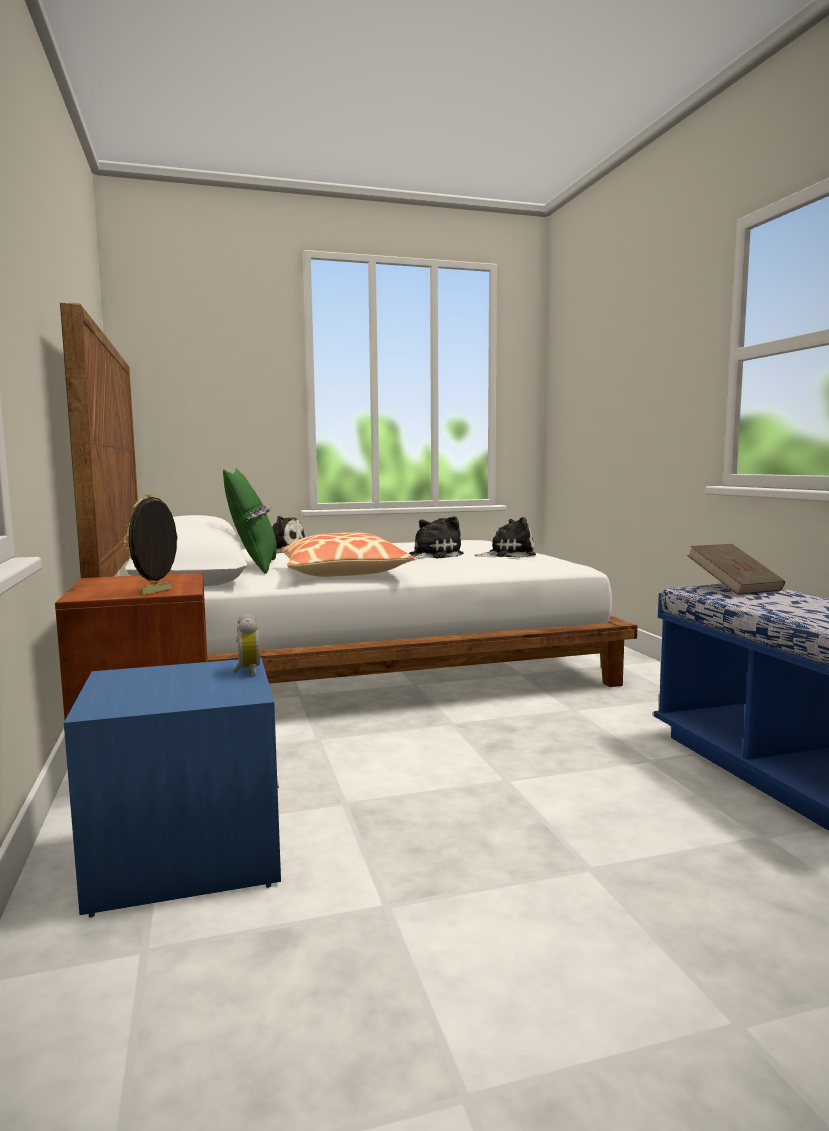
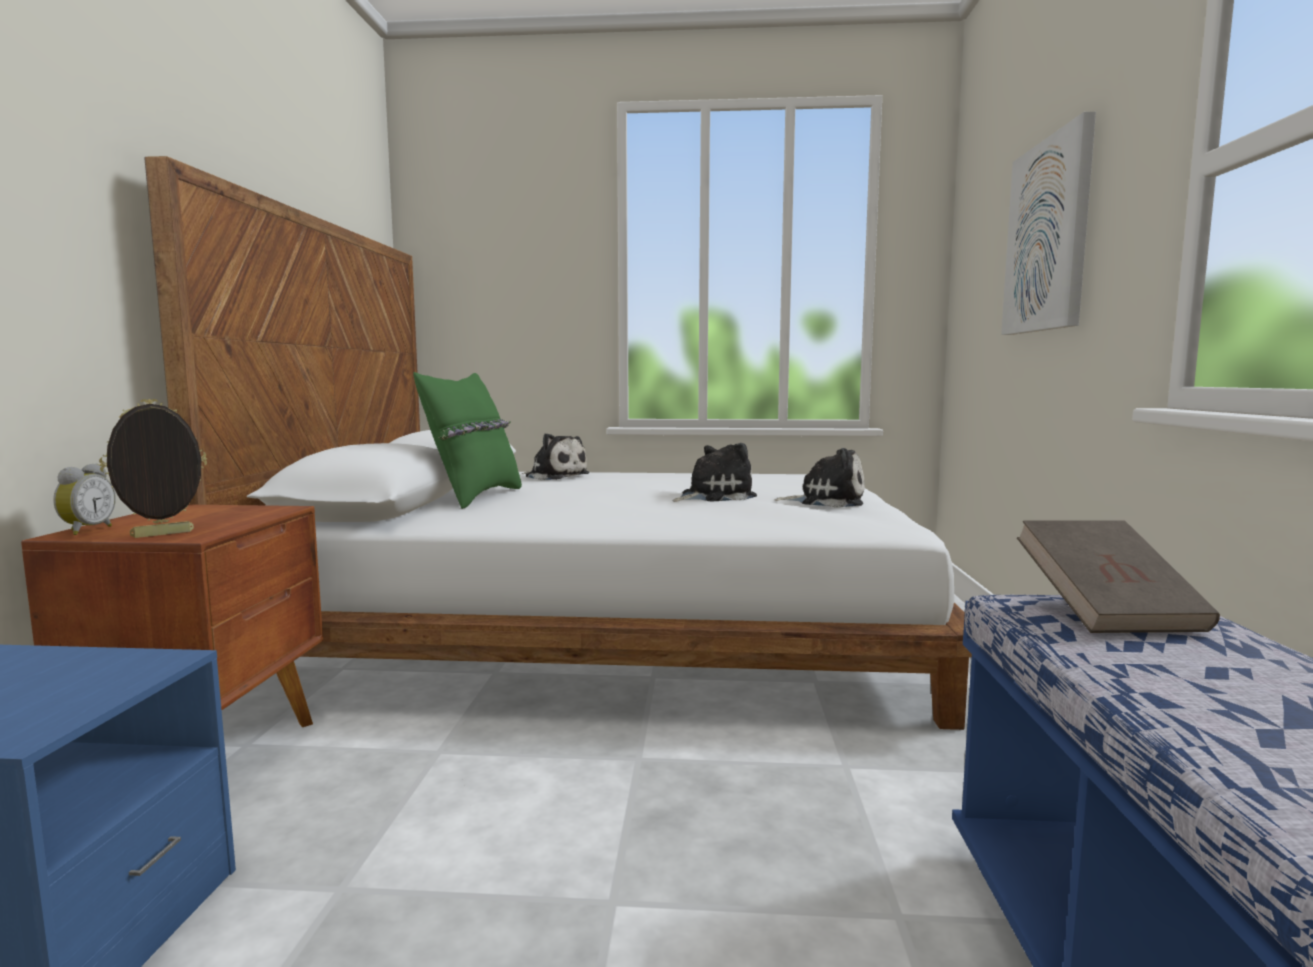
camera: 20 degrees right, 0 degrees up
(246, 671) = (135, 678): alarm clock -> alarm clock (85, 530)
(343, 572) = (554, 514): pillow -> none
(632, 379) = (1048, 236): none -> picture

